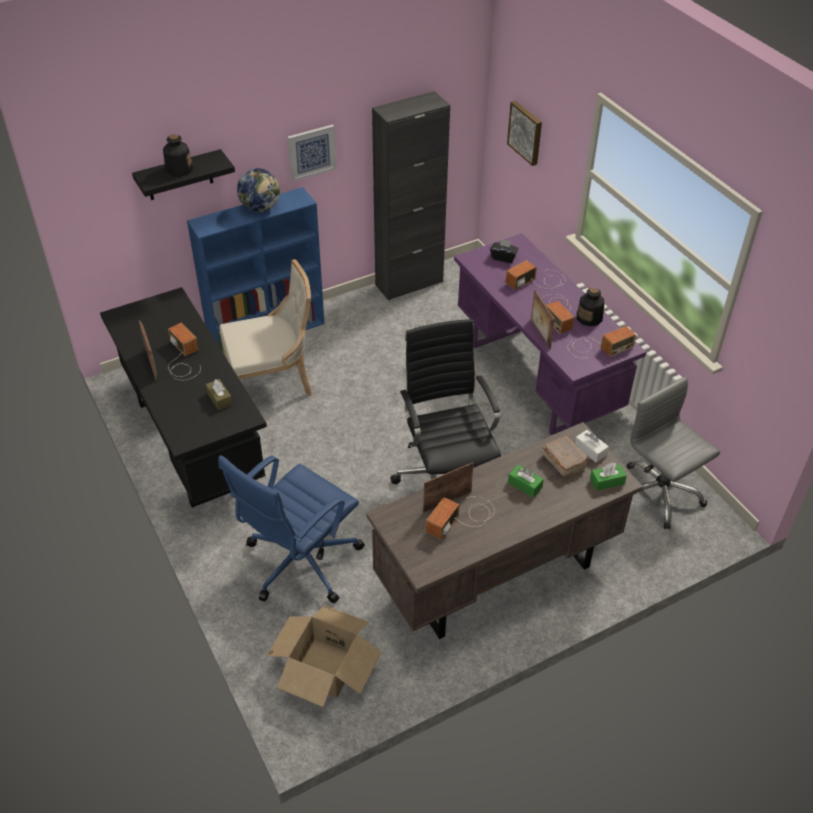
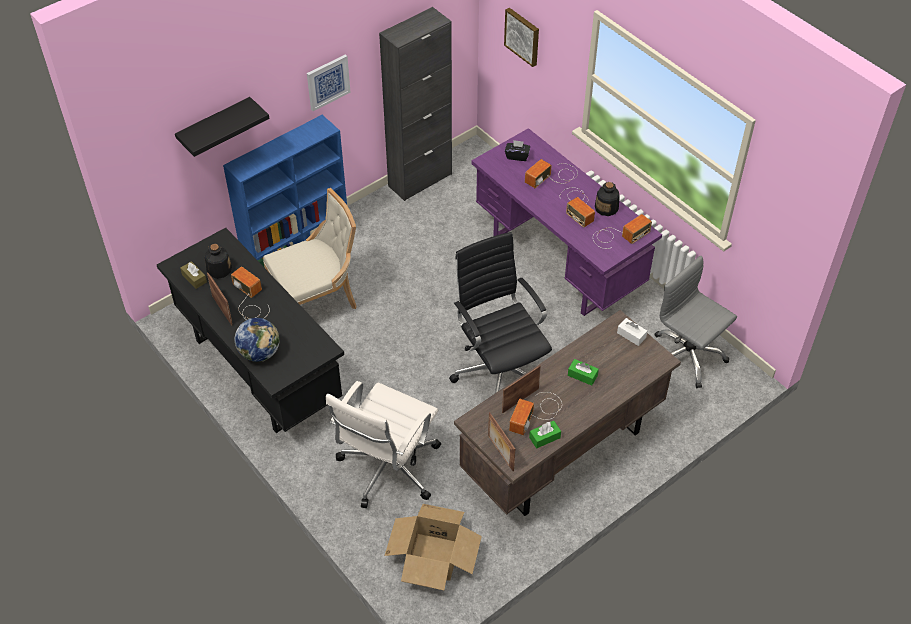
camera: 10 degrees left, 5 degrees up
(179, 169) = (218, 124): bottle -> bottle (219, 270)
(219, 399) = (295, 335): brown tissue box -> brown tissue box (194, 278)
(260, 207) = (288, 142): globe -> globe (260, 352)
(299, 563) = (387, 469): blue office chair -> white office chair
(539, 333) = (565, 229): picture frame -> picture frame (500, 453)
(563, 461) = (610, 348): brown book -> none
(607, 481) = (650, 362): green tissue box -> green tissue box (544, 437)

